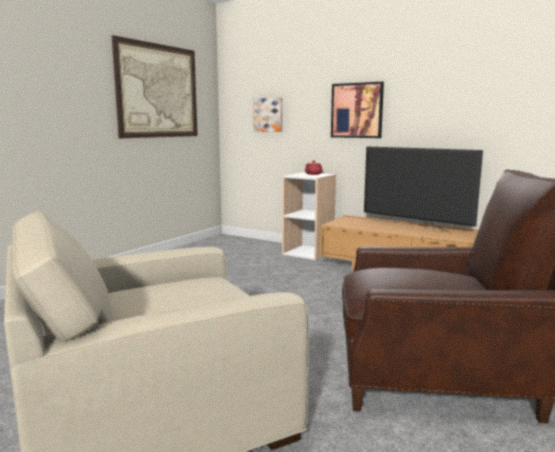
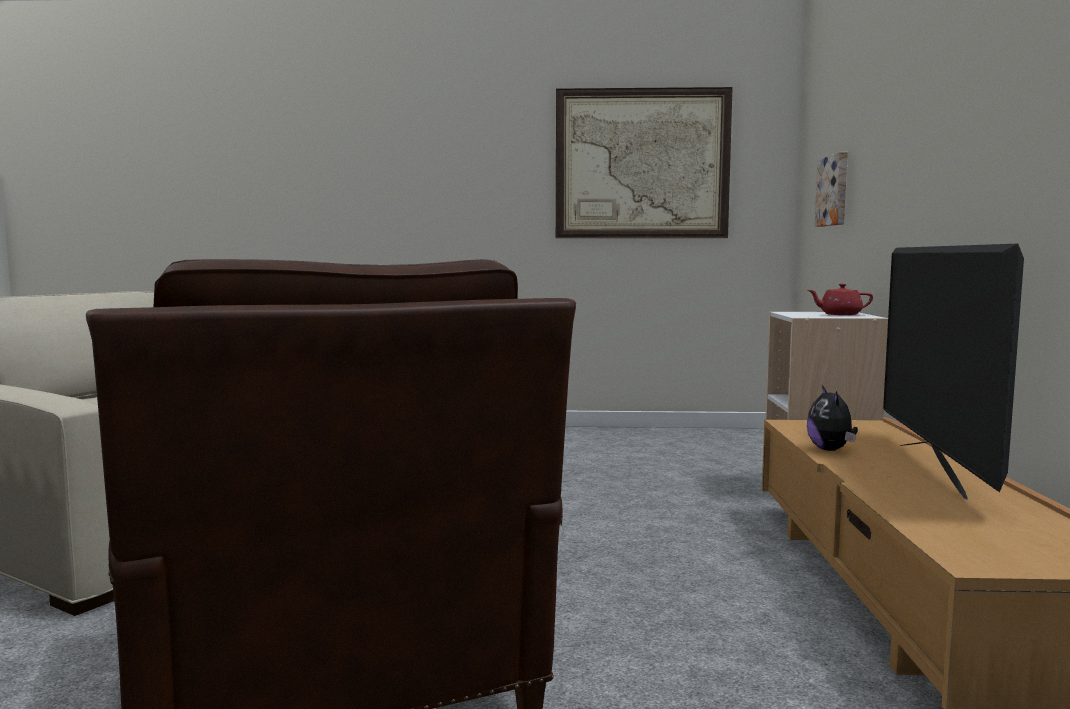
camera: 60 degrees right, 5 degrees down
(357, 110) = (923, 162): picture -> none
(380, 229) = (831, 450): none -> plush toy

